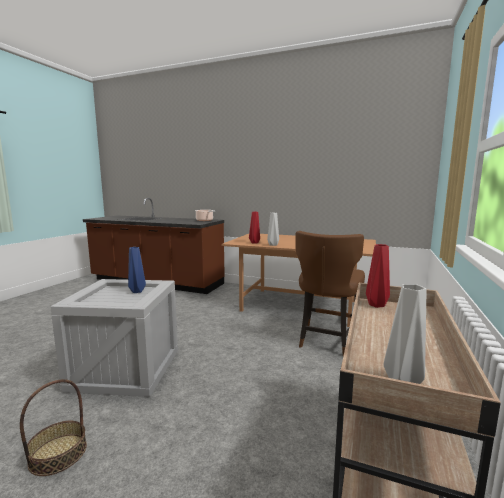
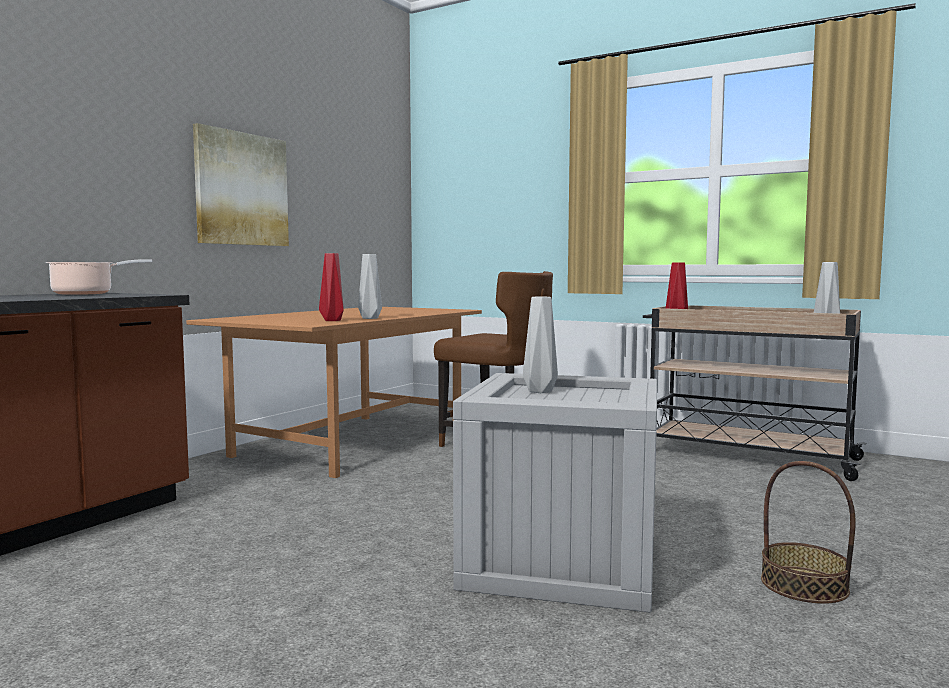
camera: 80 degrees left, 5 degrees down
(138, 291) = (540, 391): blue vase -> grey vase
(289, 177) = (241, 189): none -> picture

